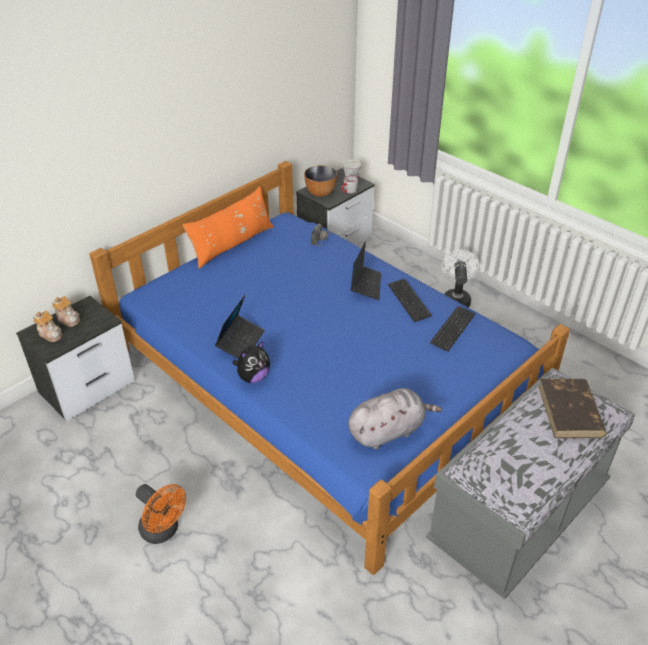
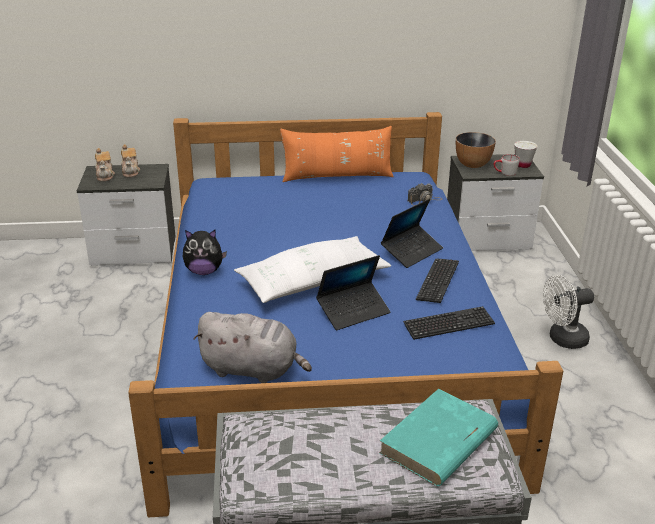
camera: 40 degrees right, 10 degrees down
(163, 531) = (47, 375): orange fan -> none
(240, 342) = (233, 243): laptop -> laptop (353, 311)
(337, 344) = (312, 282): none -> white pillow
(456, 299) = (562, 339): white fan -> white fan turned 150 degrees counterclockwise
(570, 412) = (438, 442): brown book -> turquoise book

